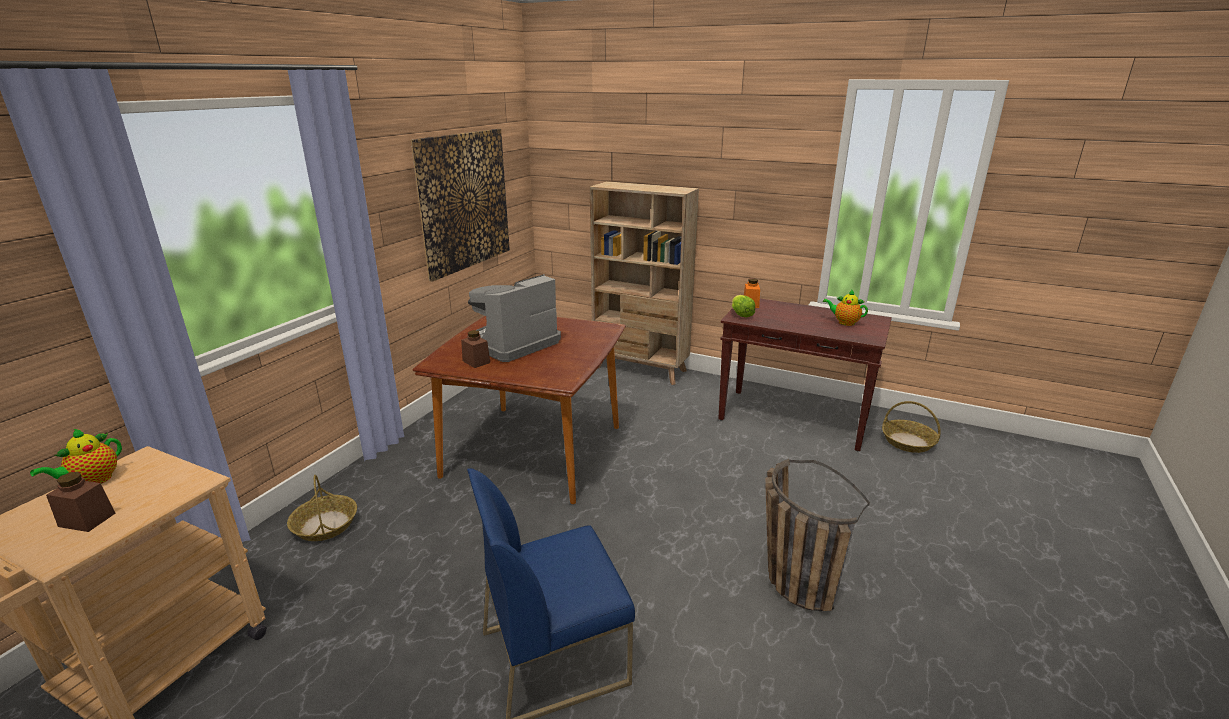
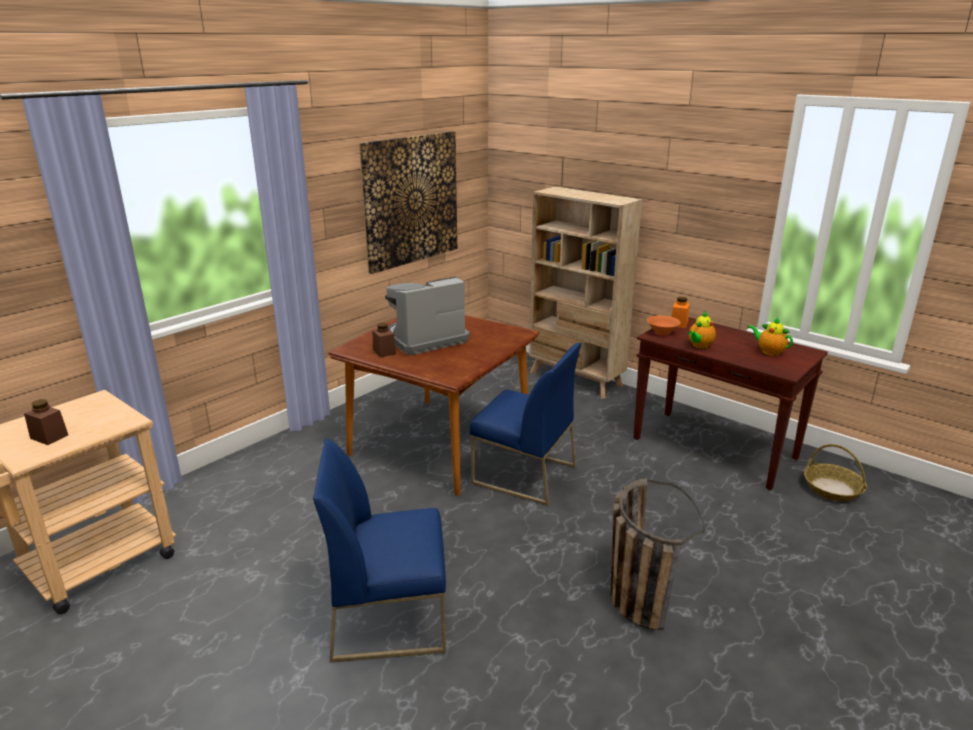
camera: 15 degrees right, 0 degrees up
(92, 481) = (60, 410): teapot -> teapot (699, 346)
(325, 525) = (243, 480): basket -> none
(631, 471) = (523, 475): none -> blue chair
(741, 314) = (662, 332): lettuce -> orange bowl

